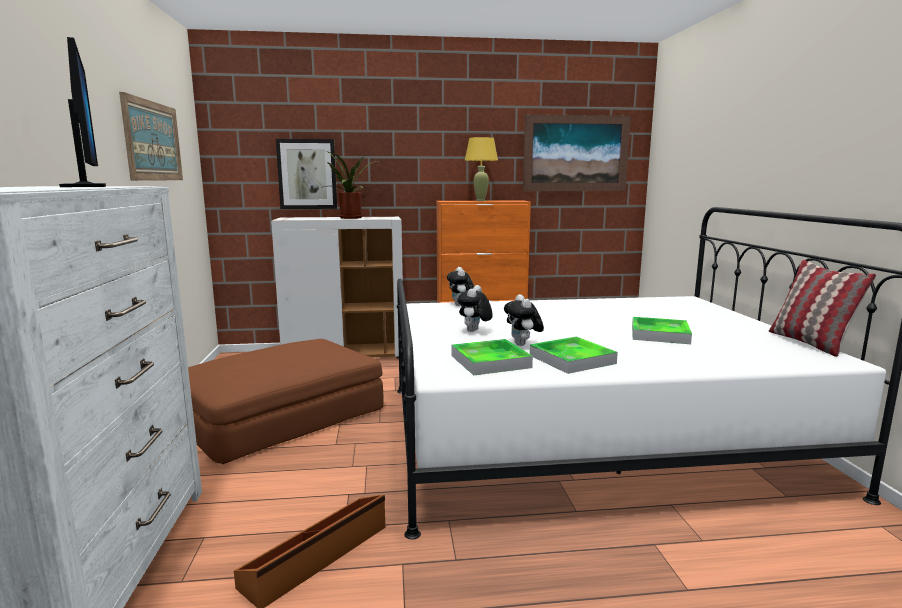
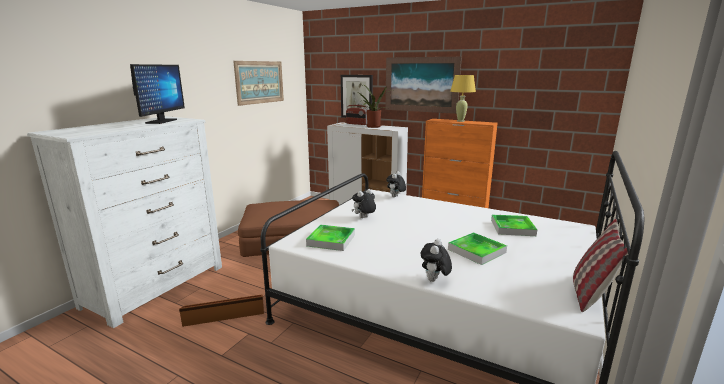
camera: 35 degrees right, 5 degrees up
(314, 217) = (357, 124): none -> radio
(523, 345) = (371, 234): plush toy -> plush toy (434, 280)
(572, 359) = (376, 252): tray -> tray (512, 228)
(576, 153) = (548, 87): picture -> picture (421, 84)

